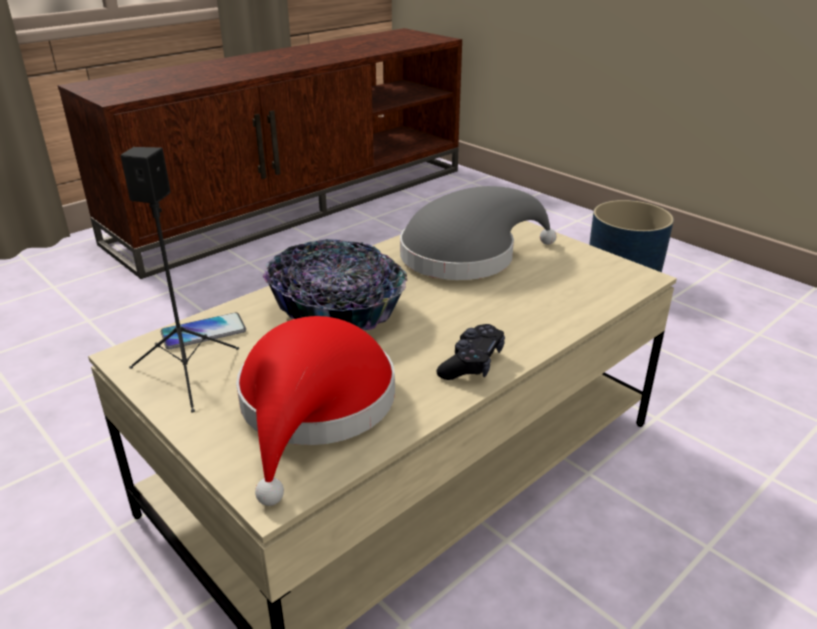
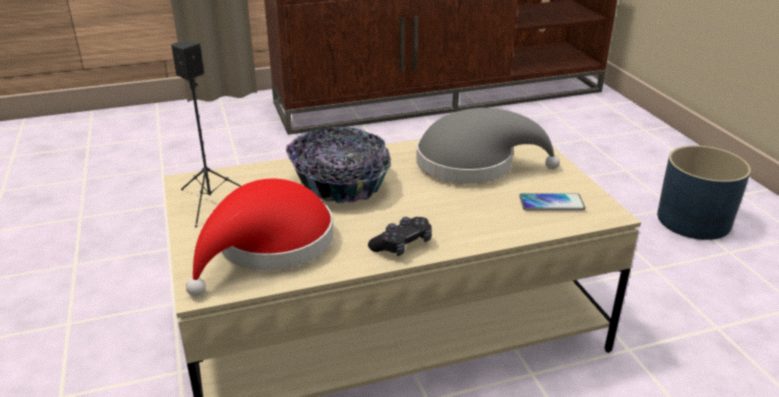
camera: 25 degrees right, 0 degrees up
(203, 332) = (241, 177): phone -> phone (551, 203)

